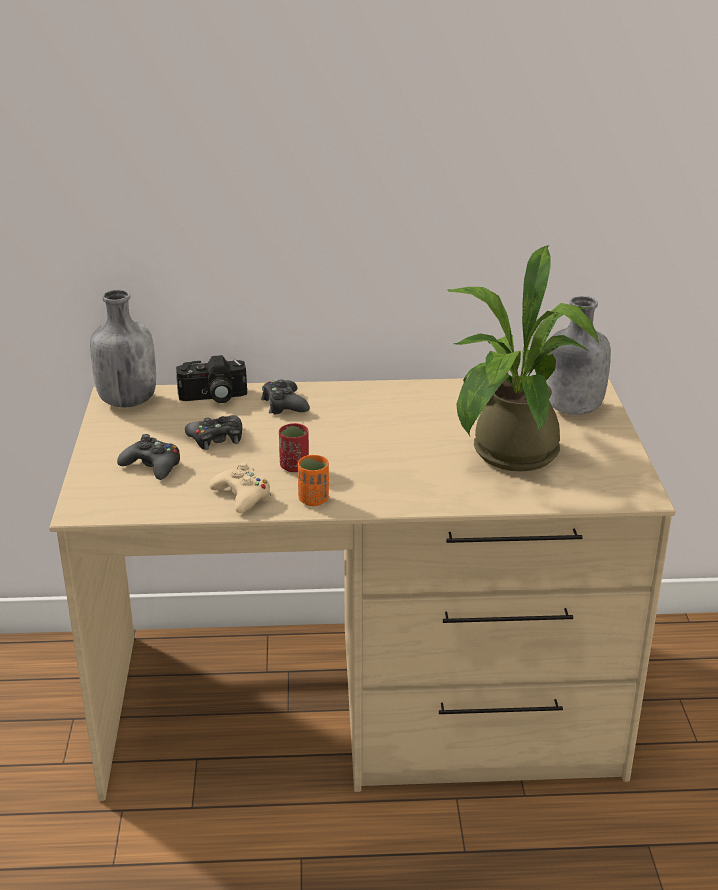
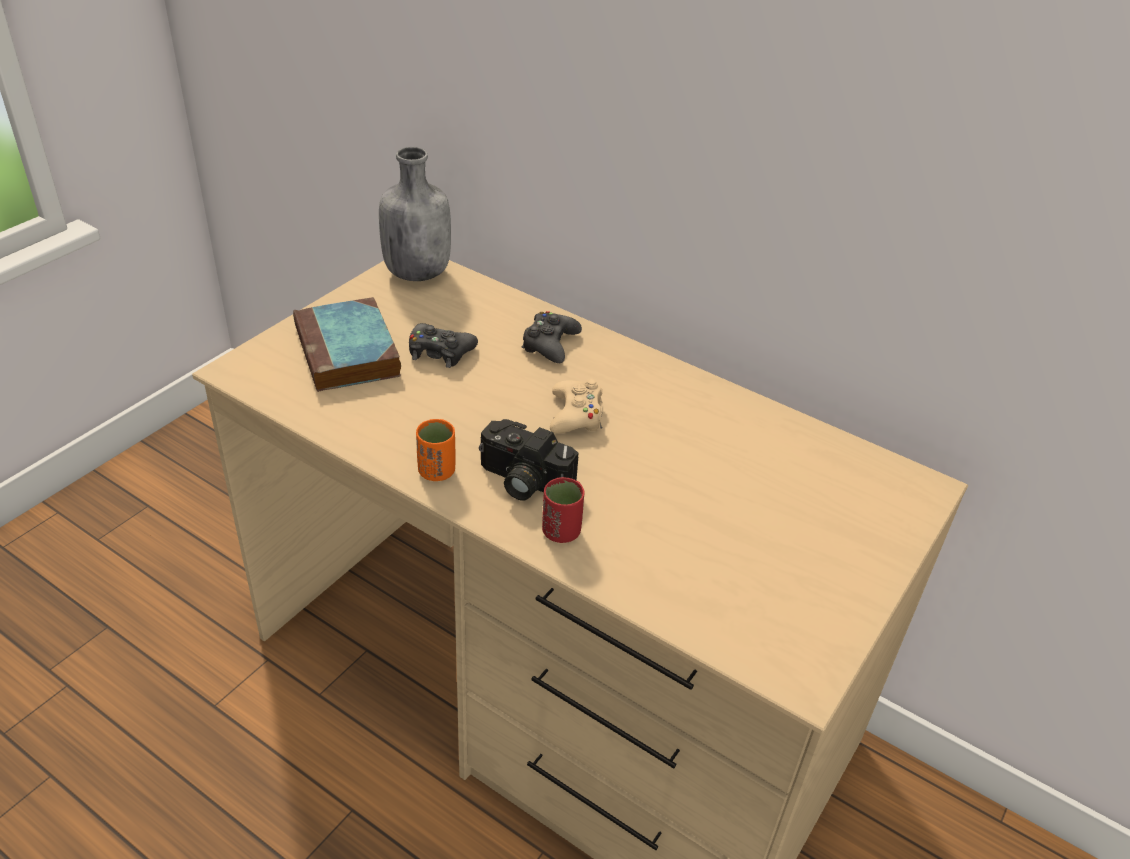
camera: 35 degrees right, 10 degrees up
(152, 466) = (349, 353): black game controller -> book
(213, 397) = (495, 304): camera -> camera (522, 481)
(242, 496) = (380, 430): beige game controller -> beige game controller (576, 415)
(294, 466) = (469, 422): red cup -> red cup (561, 532)
(509, 457) = (704, 533): potted plant -> none
(571, 409) = (860, 508): grey bottle -> none

